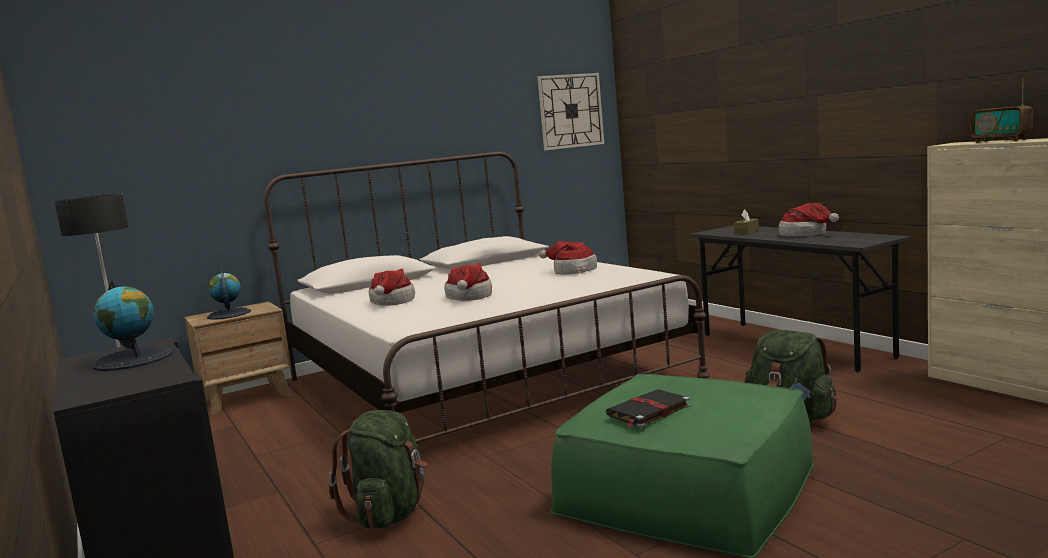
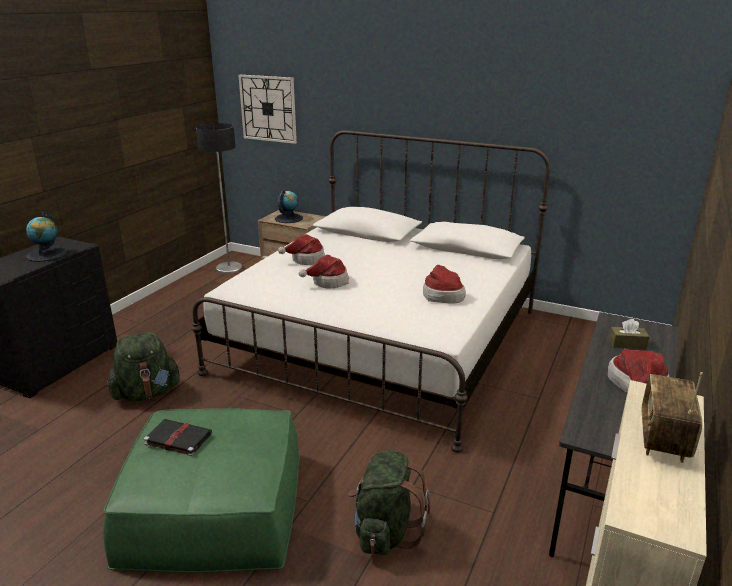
camera: 55 degrees right, 15 degrees up
(570, 111) = (644, 119): wall clock -> wall clock (268, 108)

